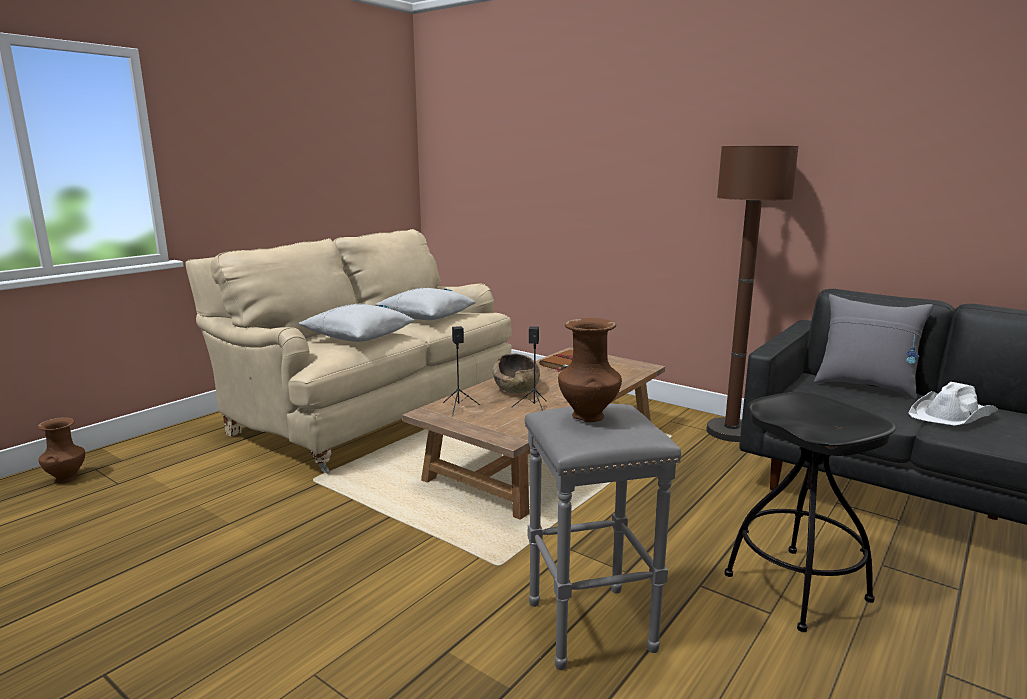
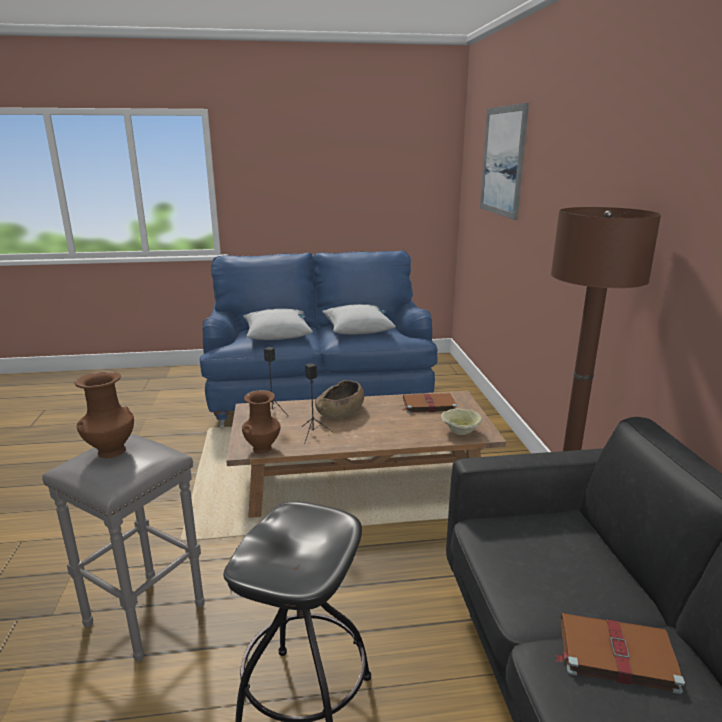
camera: 45 degrees right, 5 degrees up
(67, 478) = (133, 378): brown vase -> brown vase (263, 448)
(367, 410) = (319, 392): beige sofa -> blue sofa
(515, 128) = (503, 161): none -> picture
(627, 370) = (459, 431): none -> beige bowl
(864, 387) = (601, 560): grey pillow -> none
(952, 415) = (614, 653): white hat -> brown book

